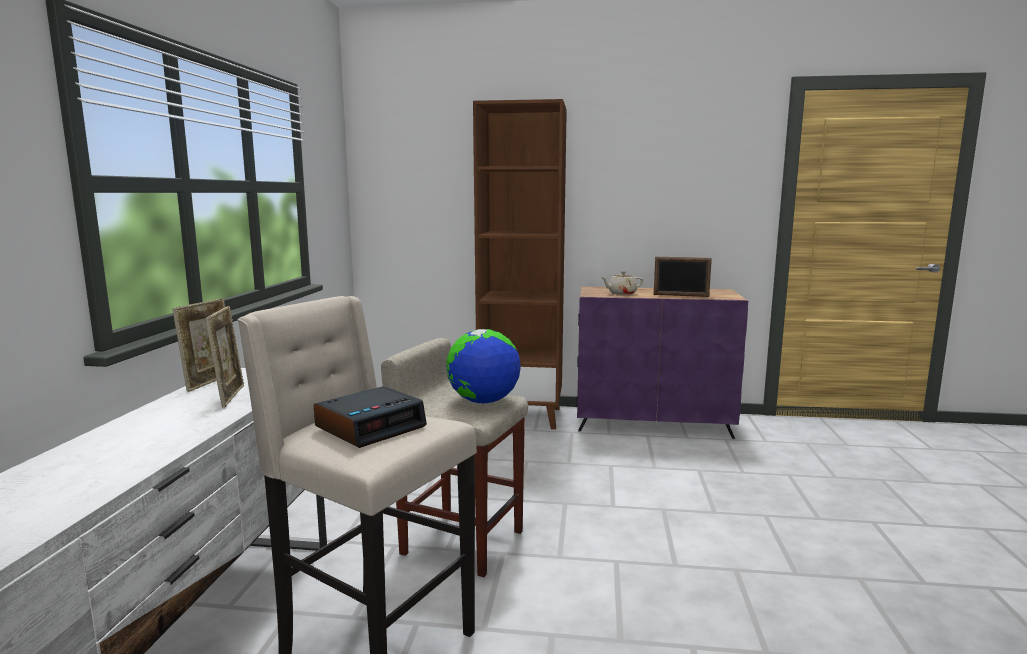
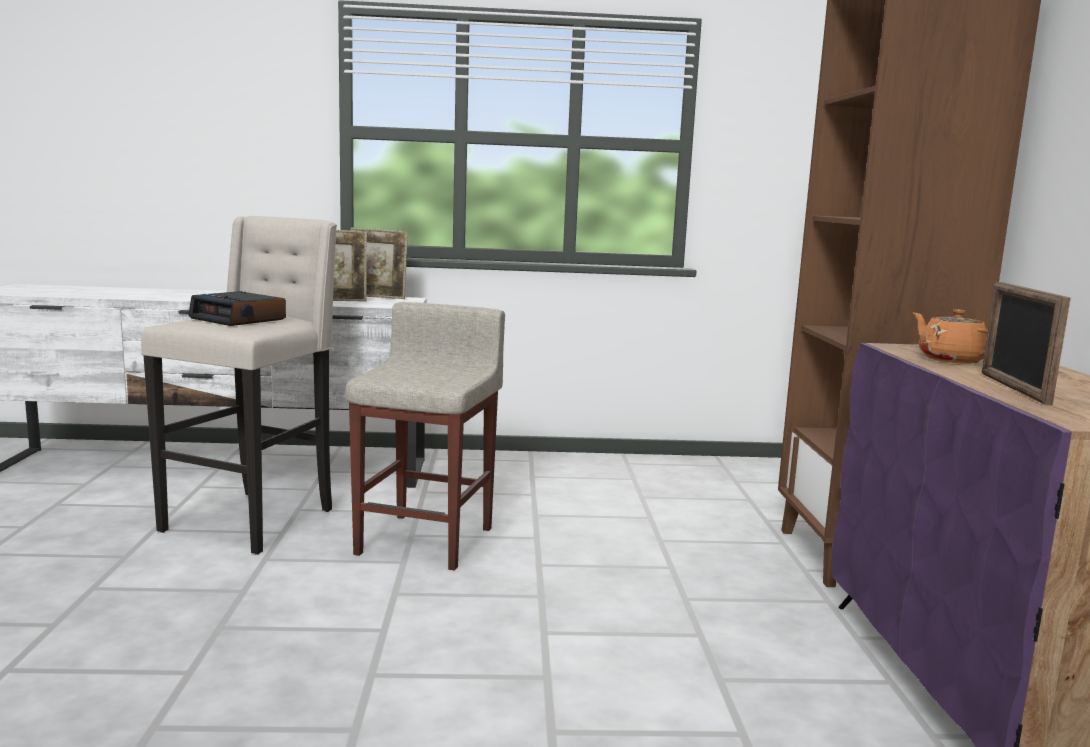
camera: 80 degrees right, 0 degrees up
(483, 402) = (430, 378): globe -> none
(621, 293) = (950, 359): beige teapot -> orange teapot

